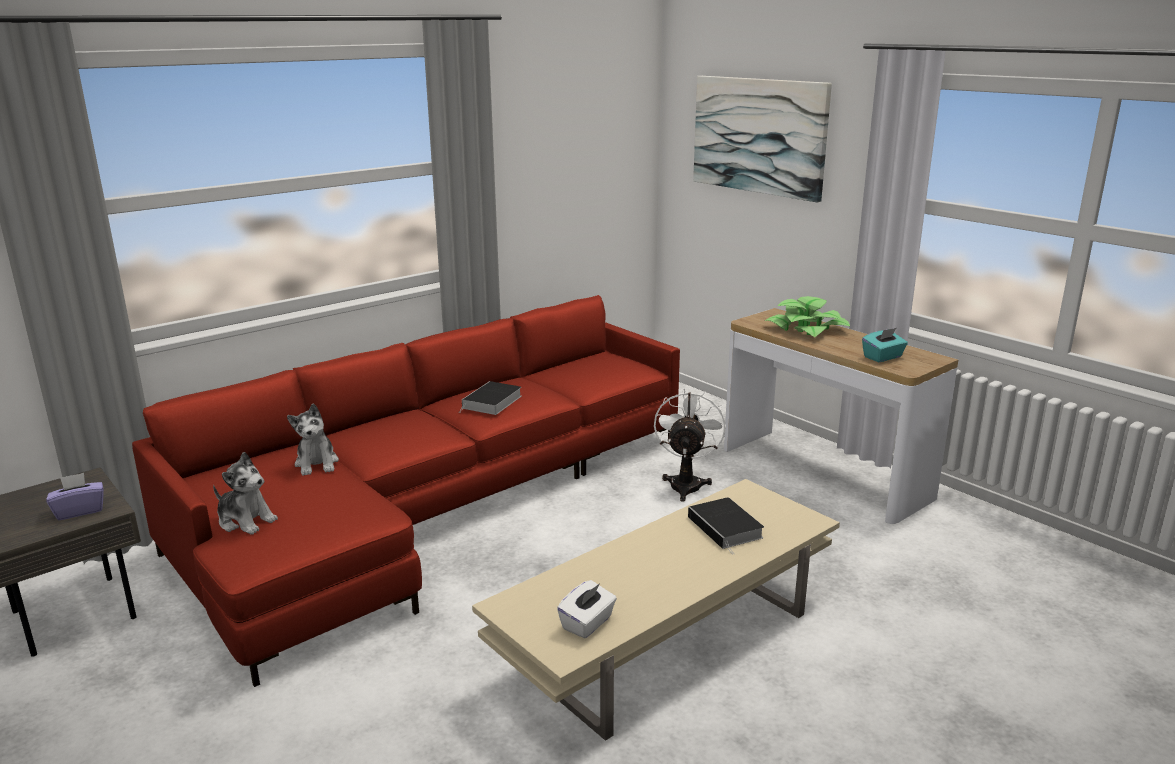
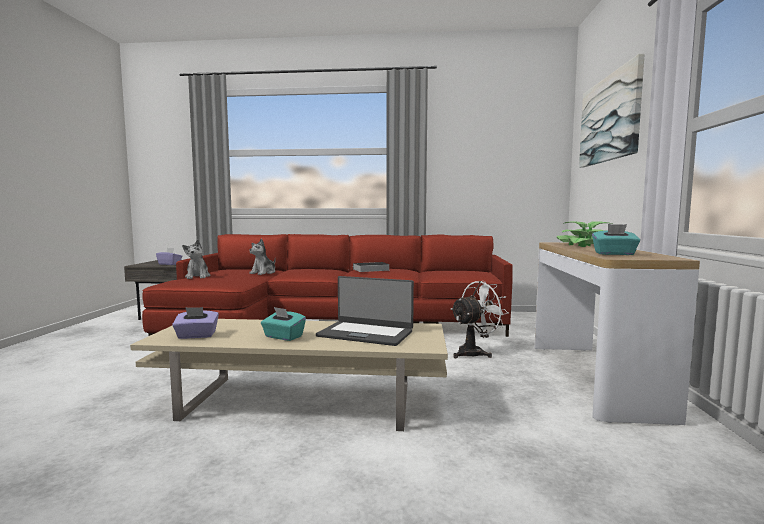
camera: 45 degrees right, 15 degrees down
(587, 623) = (196, 336): white tissue box -> purple tissue box
(673, 574) = (283, 337): none -> turquoise tissue box
(727, 528) = (366, 333): book -> laptop

